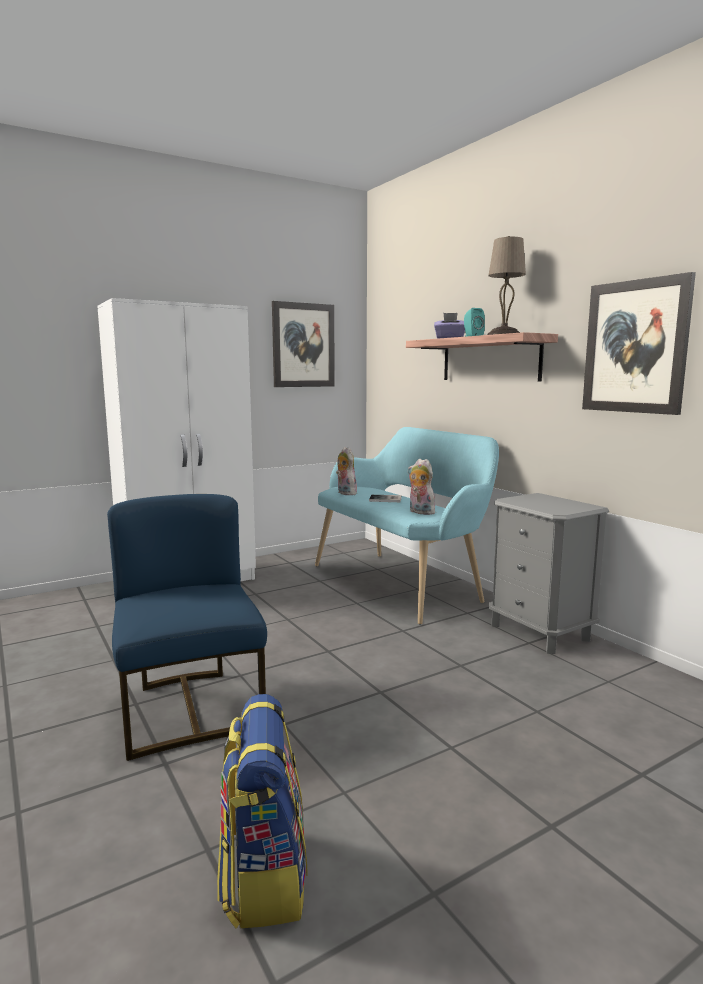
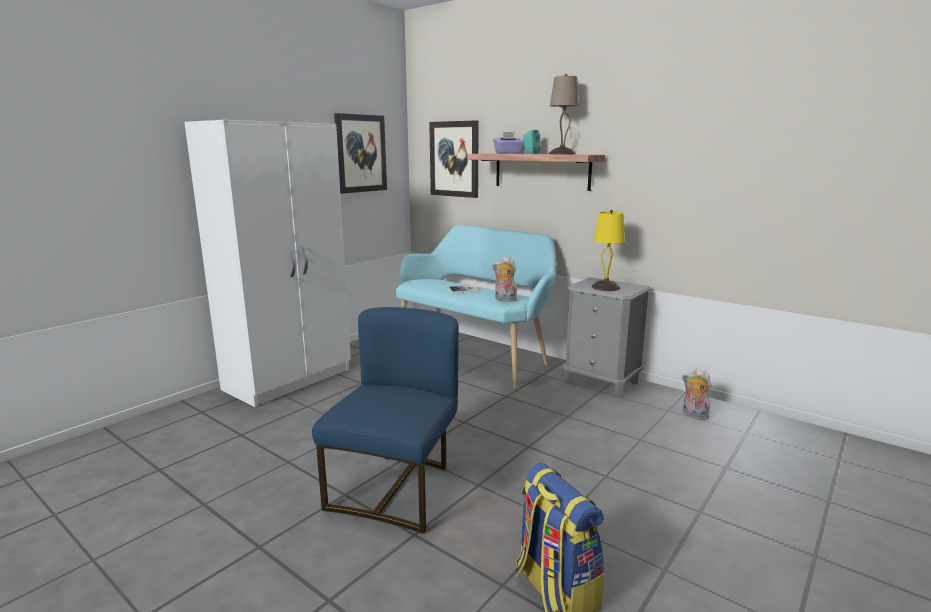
camera: 20 degrees left, 5 degrees up
(191, 709) = (396, 489): blue chair -> blue chair turned 60 degrees clockwise
(345, 493) = (423, 287): plush toy -> plush toy (693, 415)
(542, 504) = (606, 287): none -> yellow table lamp
(635, 347) = (670, 168): picture -> picture (454, 159)

